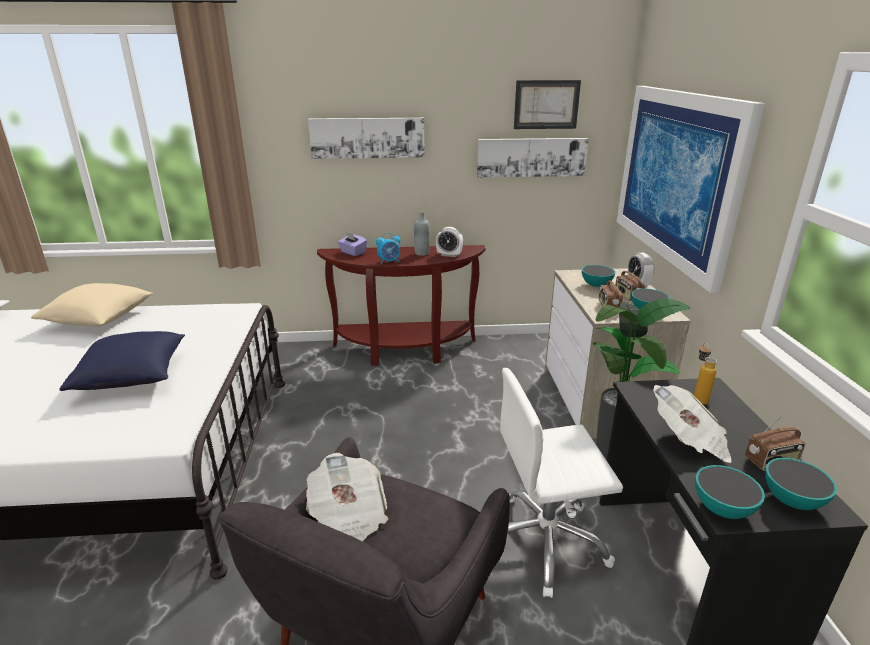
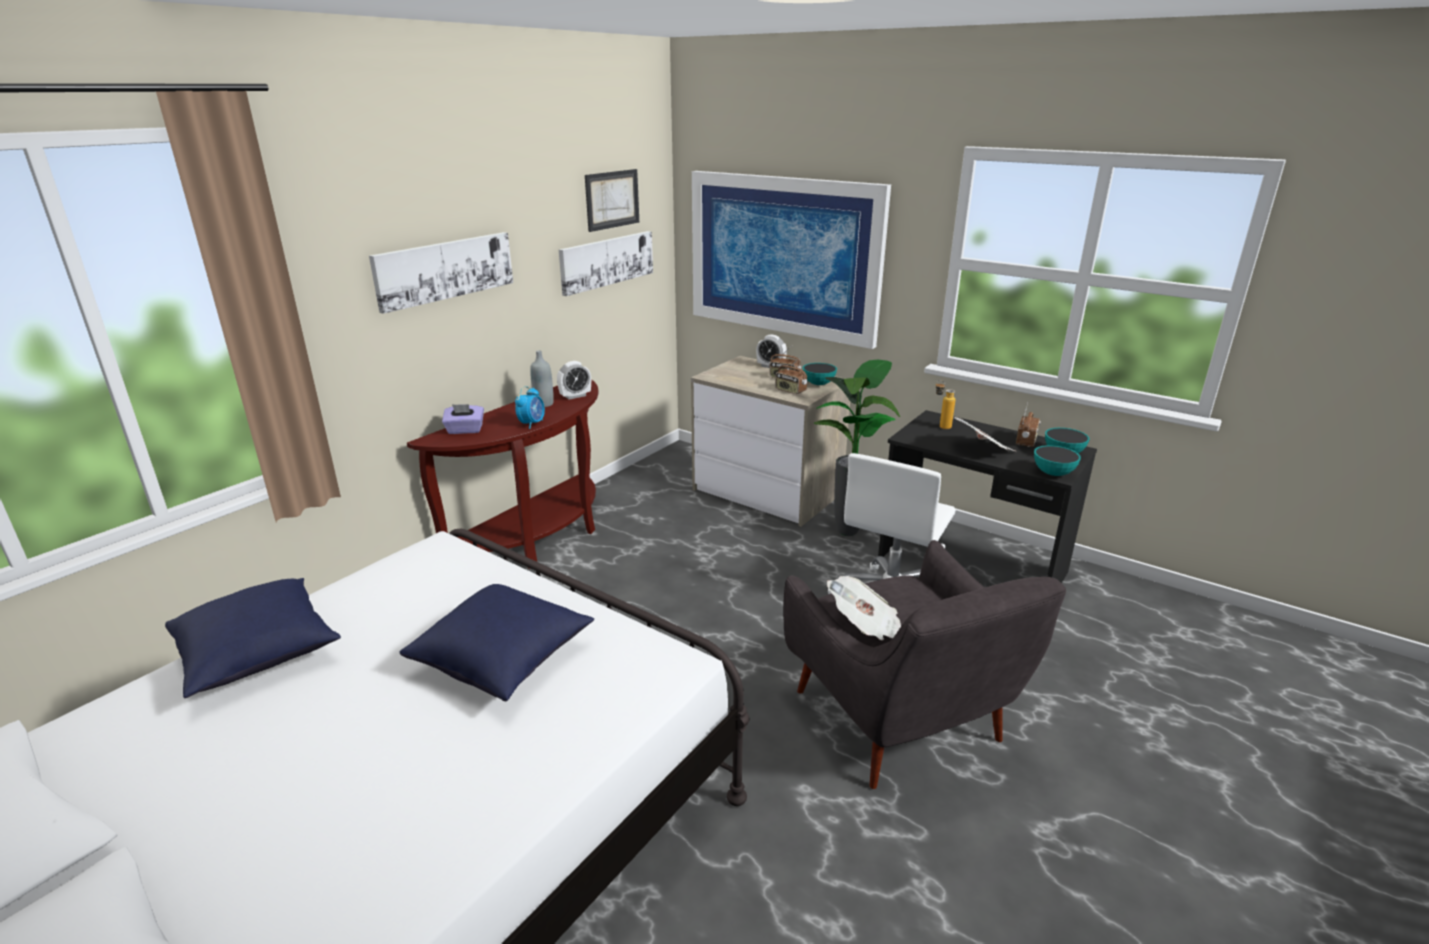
camera: 50 degrees left, 0 degrees up
(99, 320) = (259, 655): beige pillow -> blue pillow
(596, 285) = (747, 378): bowl -> none

